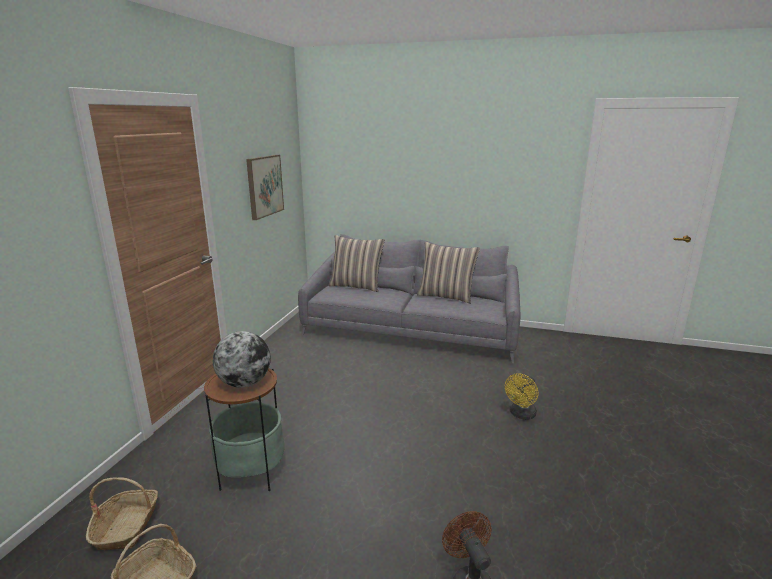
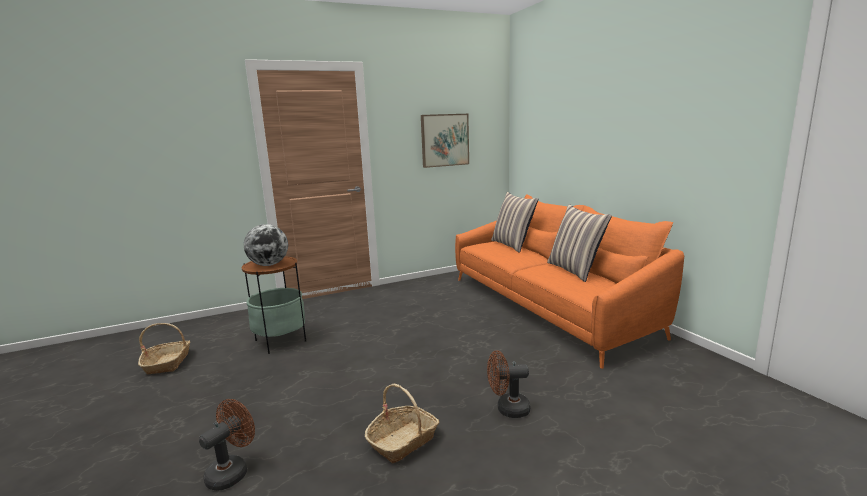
camera: 50 degrees right, 5 degrees down
(127, 526) = (206, 335): basket -> basket (403, 441)
(411, 331) = (548, 305): grey sofa -> orange sofa
(521, 415) = (507, 409): yellow fan -> brown fan

